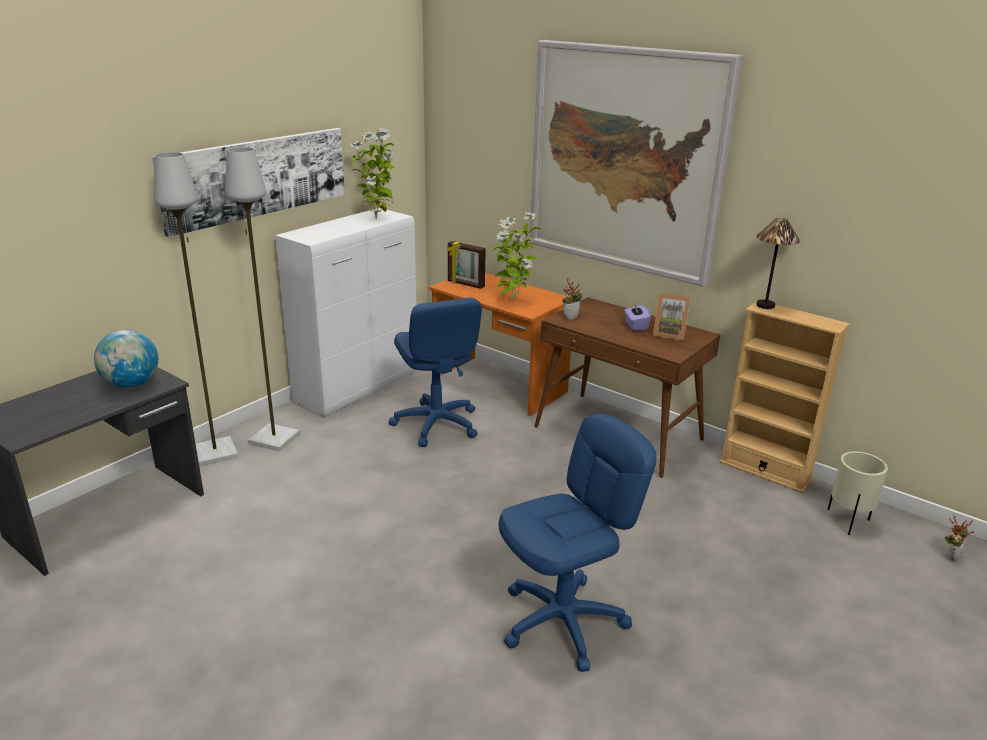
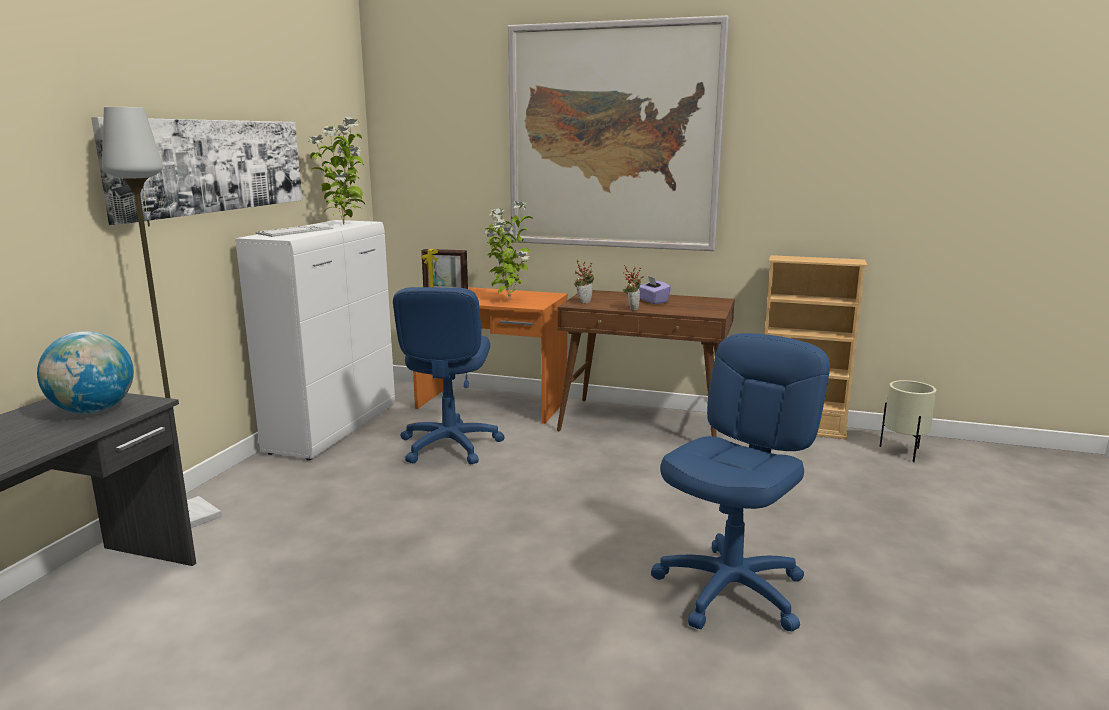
camera: 20 degrees left, 10 degrees down
(273, 439) = (258, 491): grey floor lamp -> none
(327, 229) = (295, 232): none -> keyboard
(436, 424) = (449, 446): blue office chair -> blue office chair turned 45 degrees clockwise
(669, 334) = (690, 302): picture frame -> none
(765, 305) = (782, 257): table lamp -> none
(950, 556) = (1004, 461): potted plant -> potted plant (632, 308)

